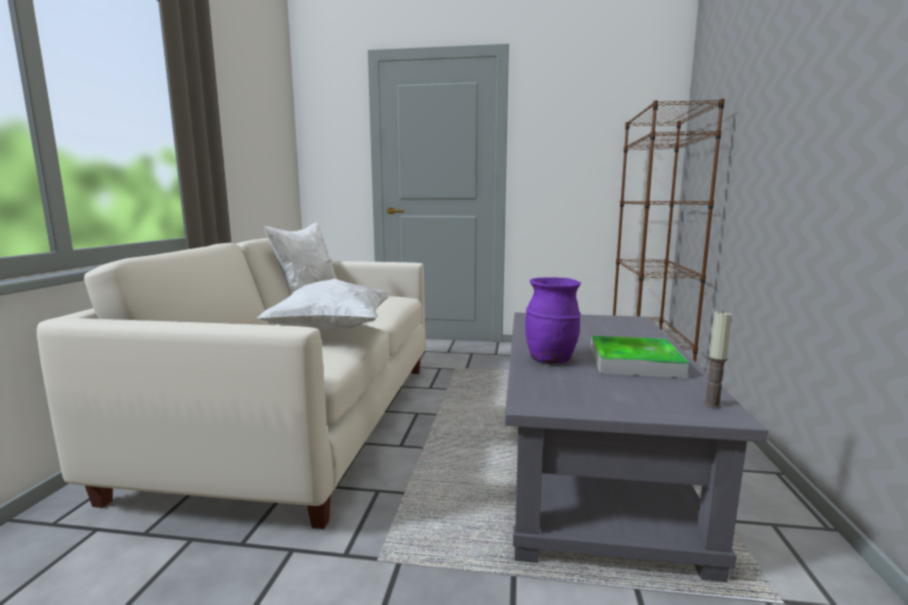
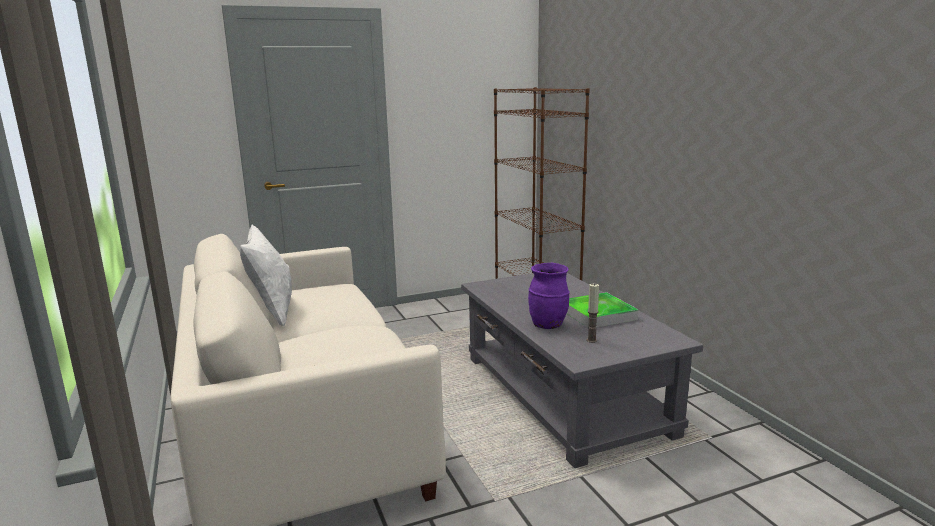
camera: 30 degrees left, 5 degrees up
(331, 330) = (363, 338): white pillow -> none
(712, 405) = (667, 335): candle -> candle (591, 340)

